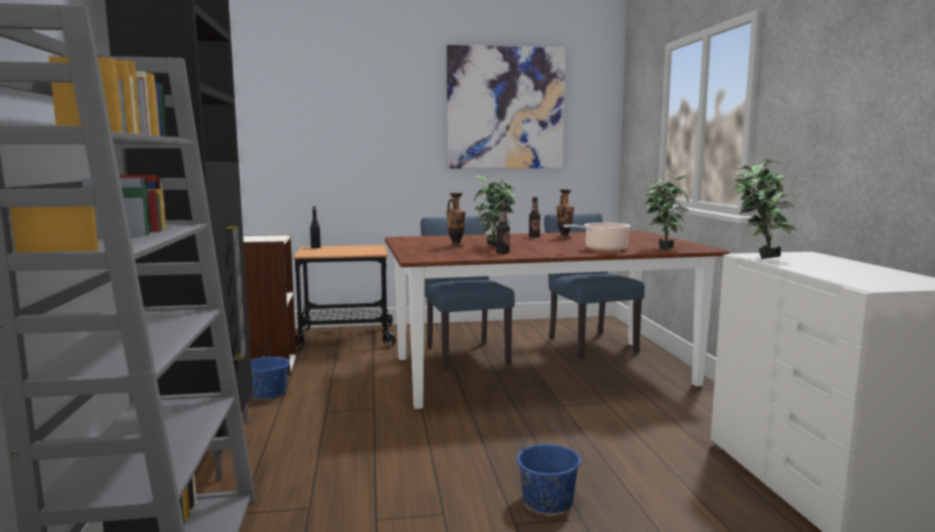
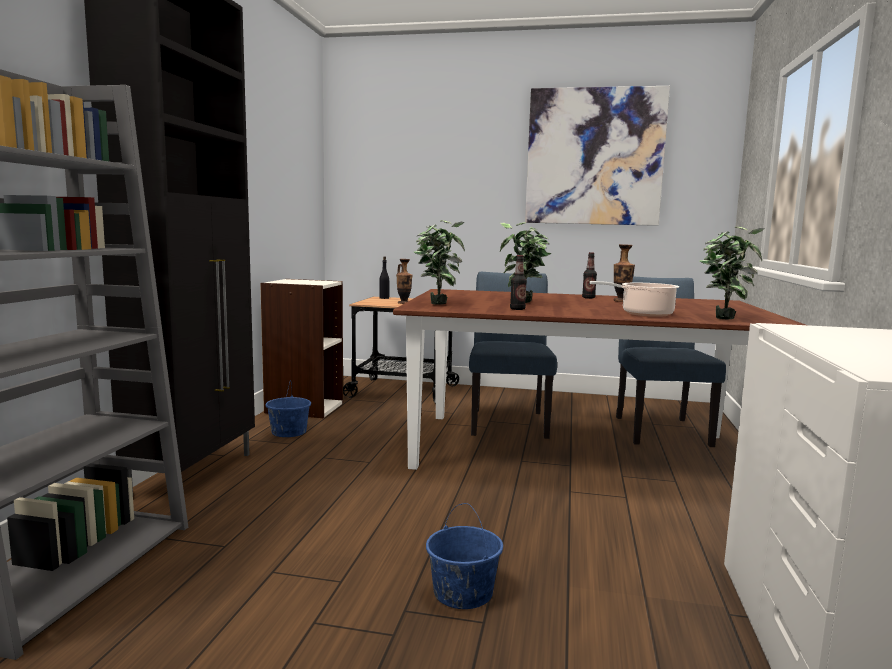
camera: 20 degrees right, 0 degrees up
(456, 246) = (482, 300): vase -> vase (404, 303)
(758, 257) = (788, 329): potted plant -> potted plant (437, 303)

